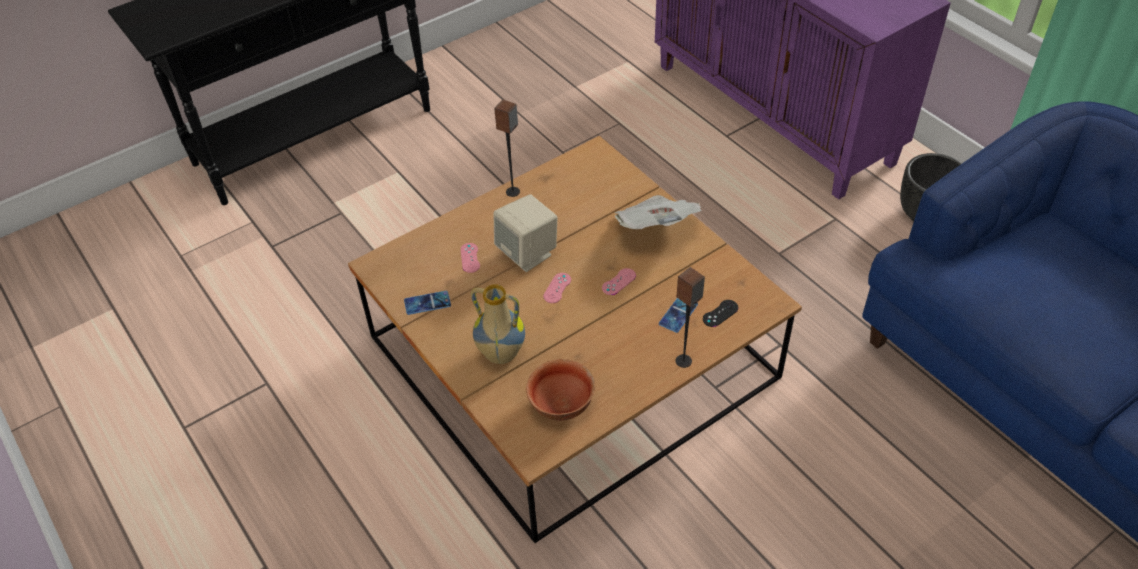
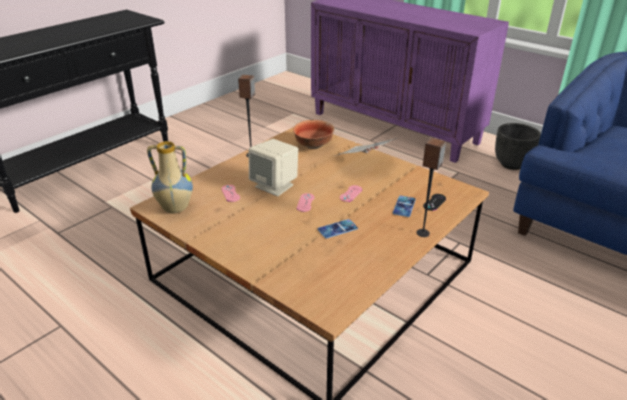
camera: 15 degrees left, 15 degrees down
(427, 303) = (203, 224): phone -> phone (337, 229)
(500, 355) = (275, 248): vase -> vase (175, 209)
(562, 406) = (340, 275): bowl -> bowl (314, 146)

